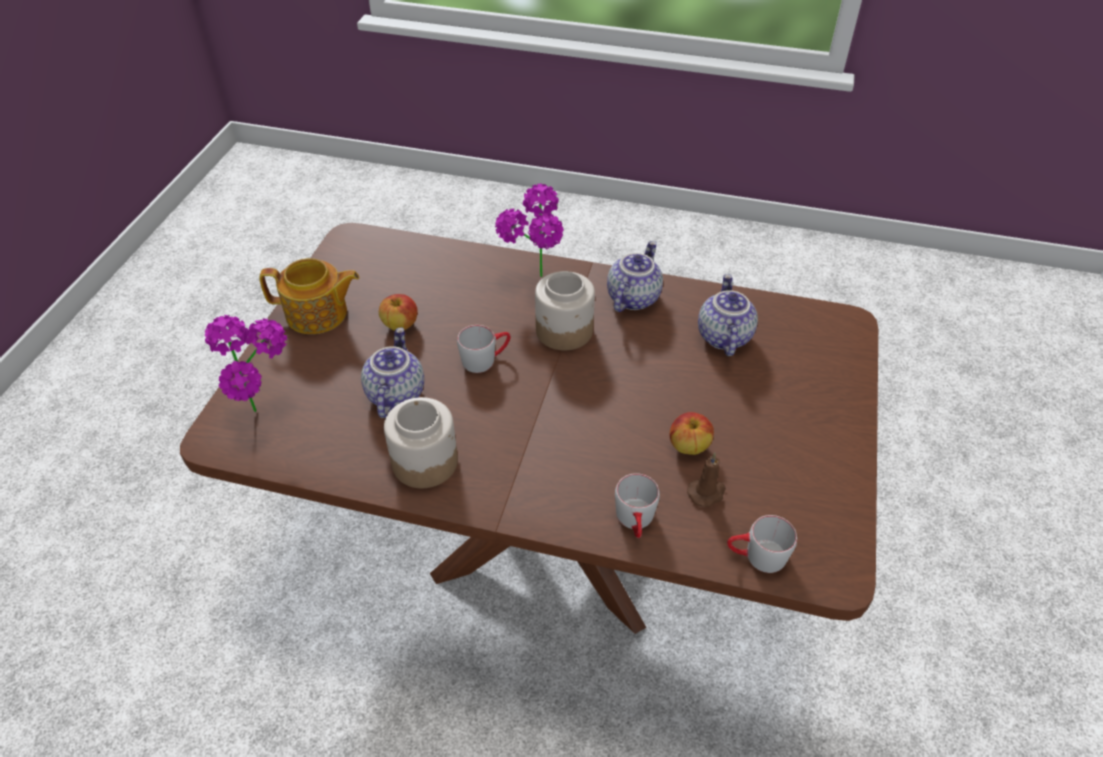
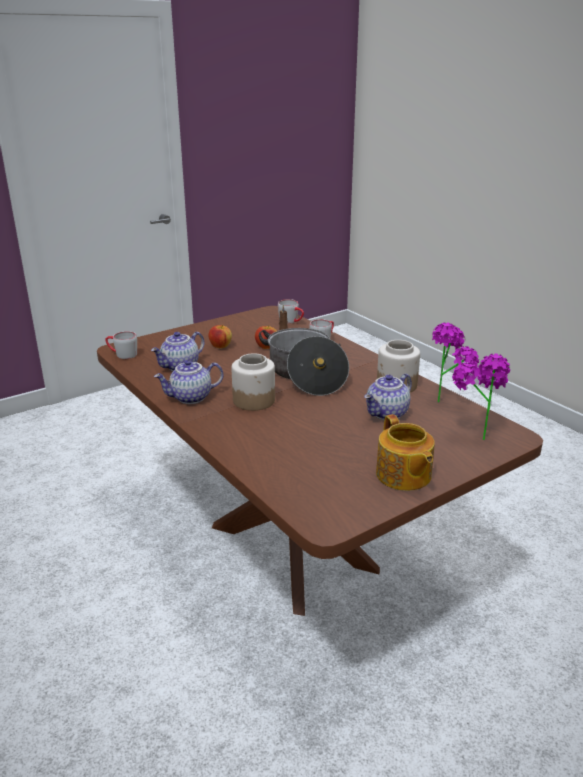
camera: 140 degrees left, 20 degrees down
(318, 314) = (403, 476): teapot -> teapot turned 150 degrees counterclockwise
(400, 325) = (349, 444): apple -> apple (220, 346)
(485, 359) = (316, 407): grey mug -> grey mug (122, 354)
(534, 284) = (233, 428): potted plant -> potted plant (447, 400)
(562, 411) = (305, 375): none -> cooking pot

